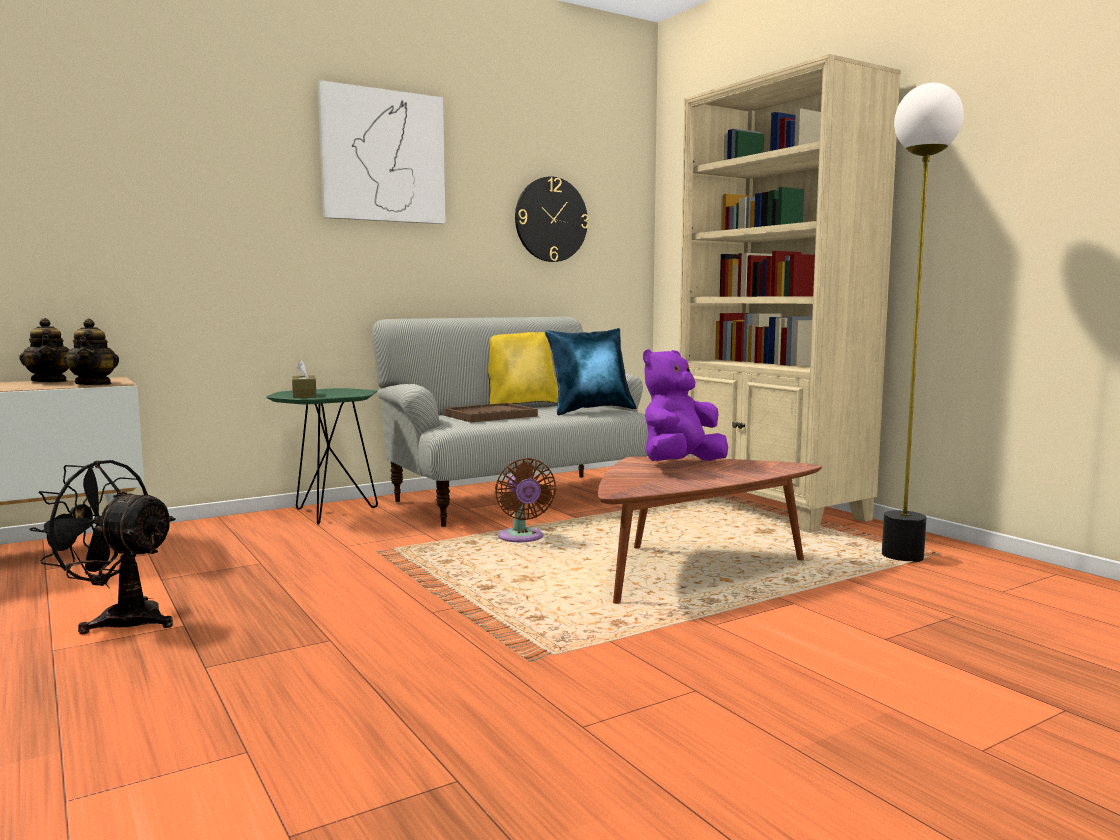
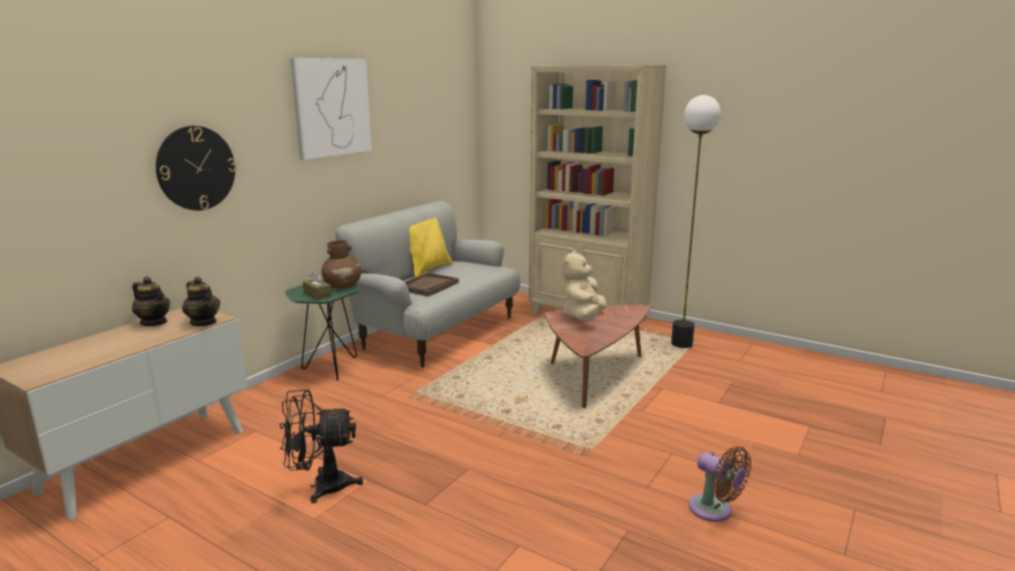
camera: 25 degrees left, 10 degrees up
(351, 393) = (343, 286): none -> brown vase
(522, 538) = (481, 368): brown fan -> brown fan (714, 511)
(551, 219) = (426, 135): wall clock -> wall clock (196, 168)
(590, 411) = (480, 271): blue pillow -> none
(680, 465) = (583, 317): purple plush toy -> beige plush toy

